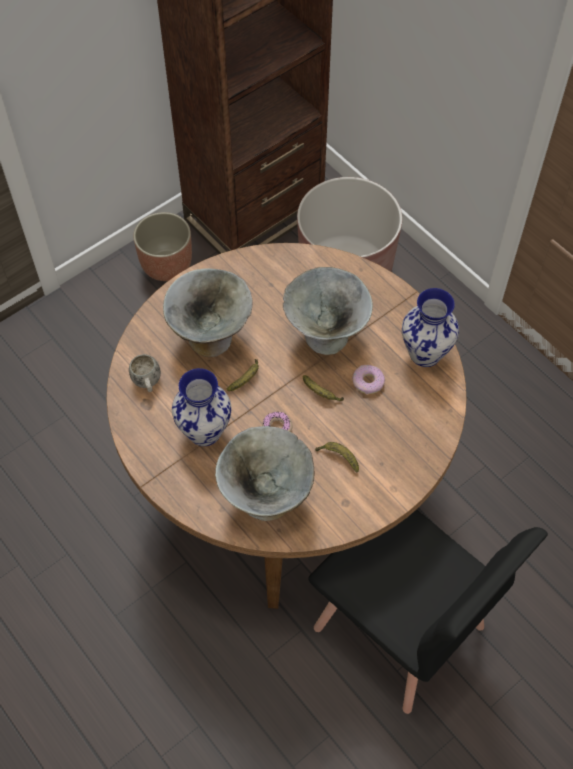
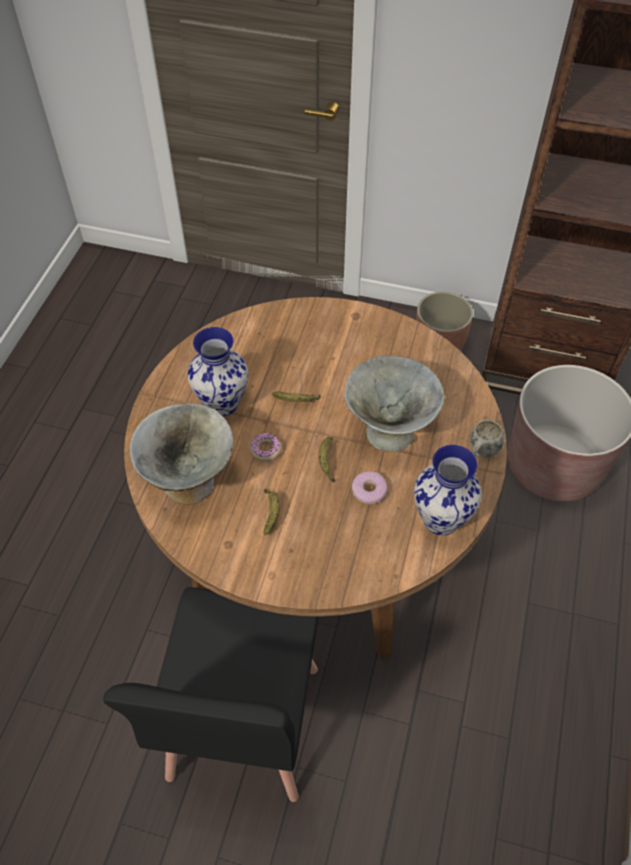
camera: 55 degrees right, 5 degrees down
(147, 383) = (238, 342): white mug -> white mug (481, 452)
(211, 337) = (316, 355): grey bowl -> none

